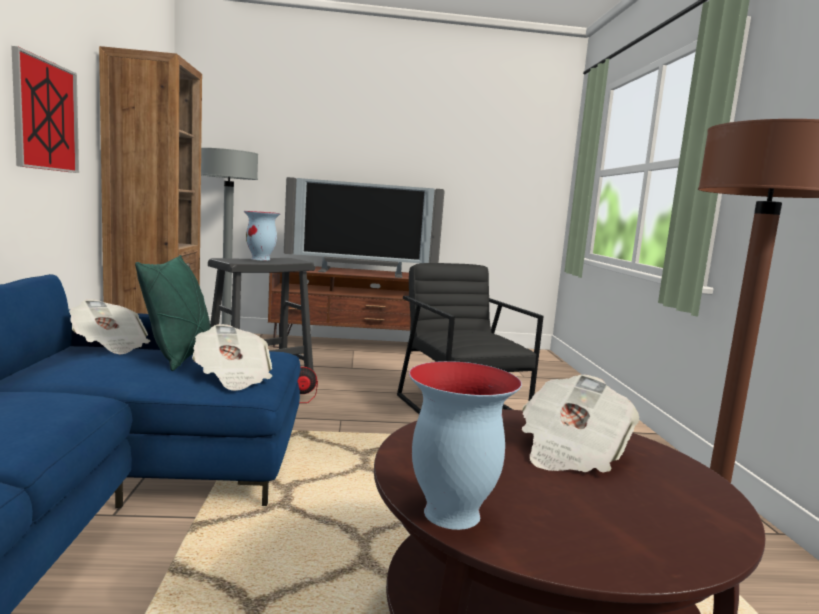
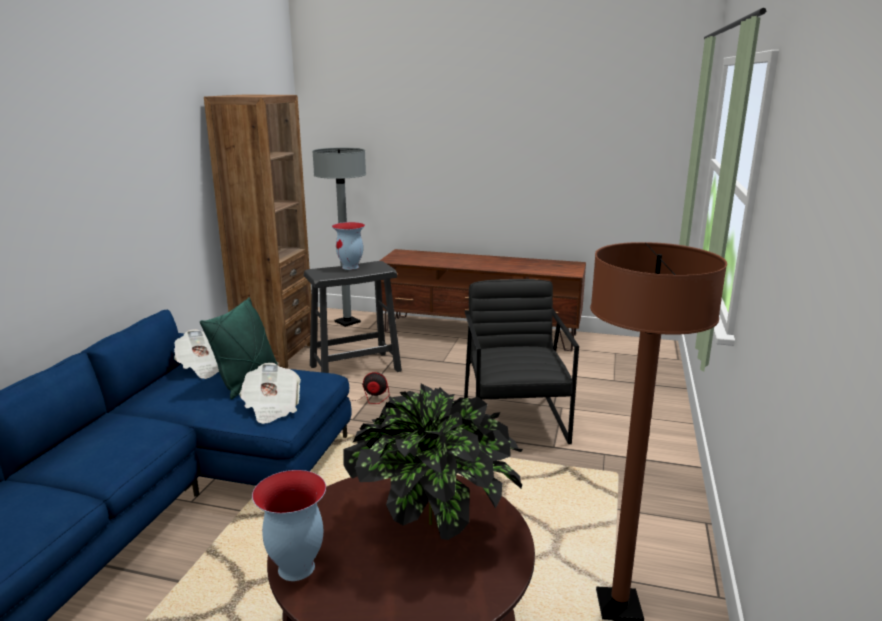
camera: 20 degrees right, 10 degrees up
(45, 116) = (158, 178): picture -> none
(361, 273) = (464, 263): television -> none
(570, 452) = (435, 523): newspaper -> potted plant

